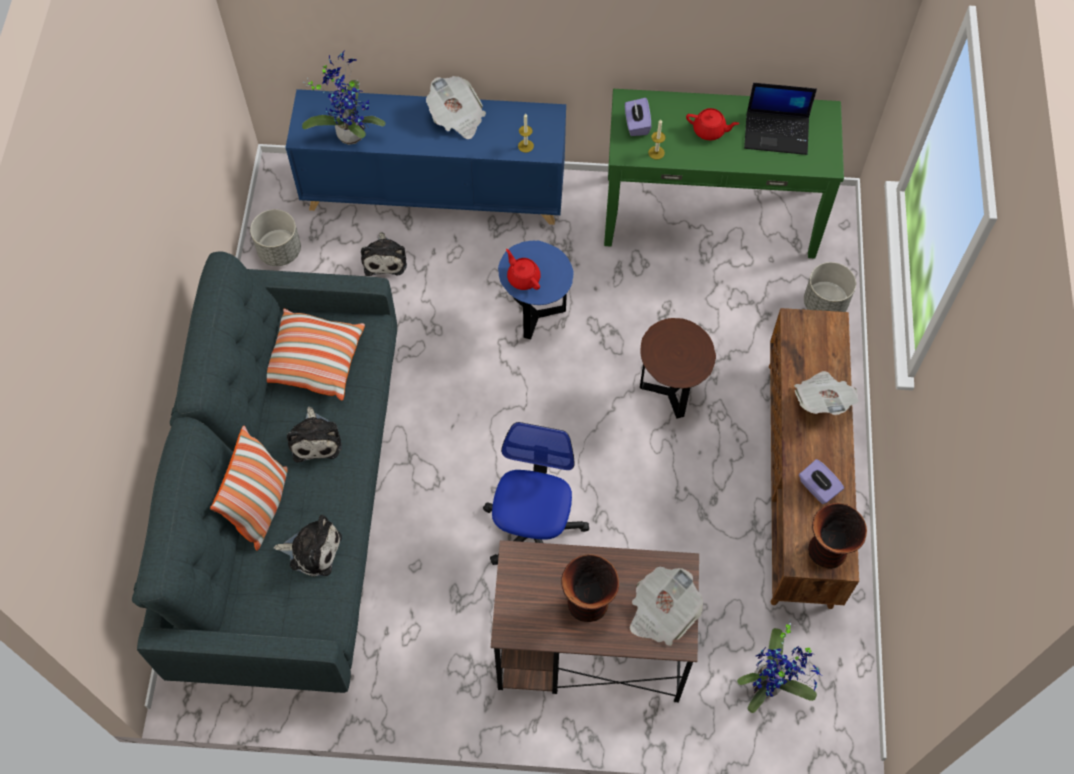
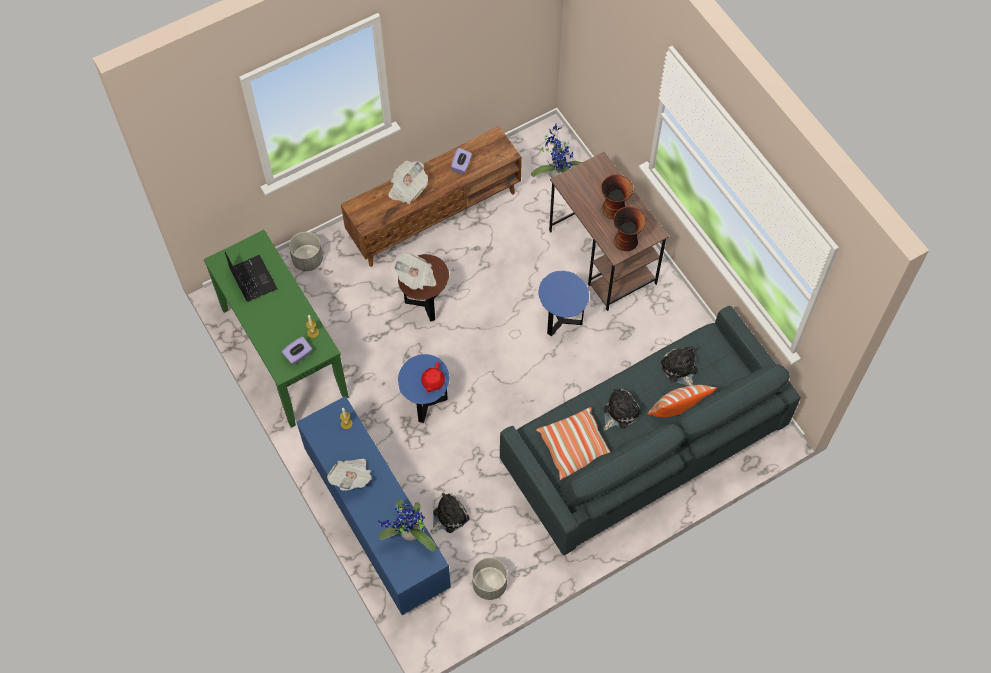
camera: 125 degrees left, 0 degrees up
(533, 530) = (561, 321): office chair -> blue side table
(661, 612) = (593, 177): newspaper -> newspaper (416, 278)
(709, 131) = (275, 314): red teapot -> none
(827, 552) = (494, 145): vase -> vase (626, 240)

